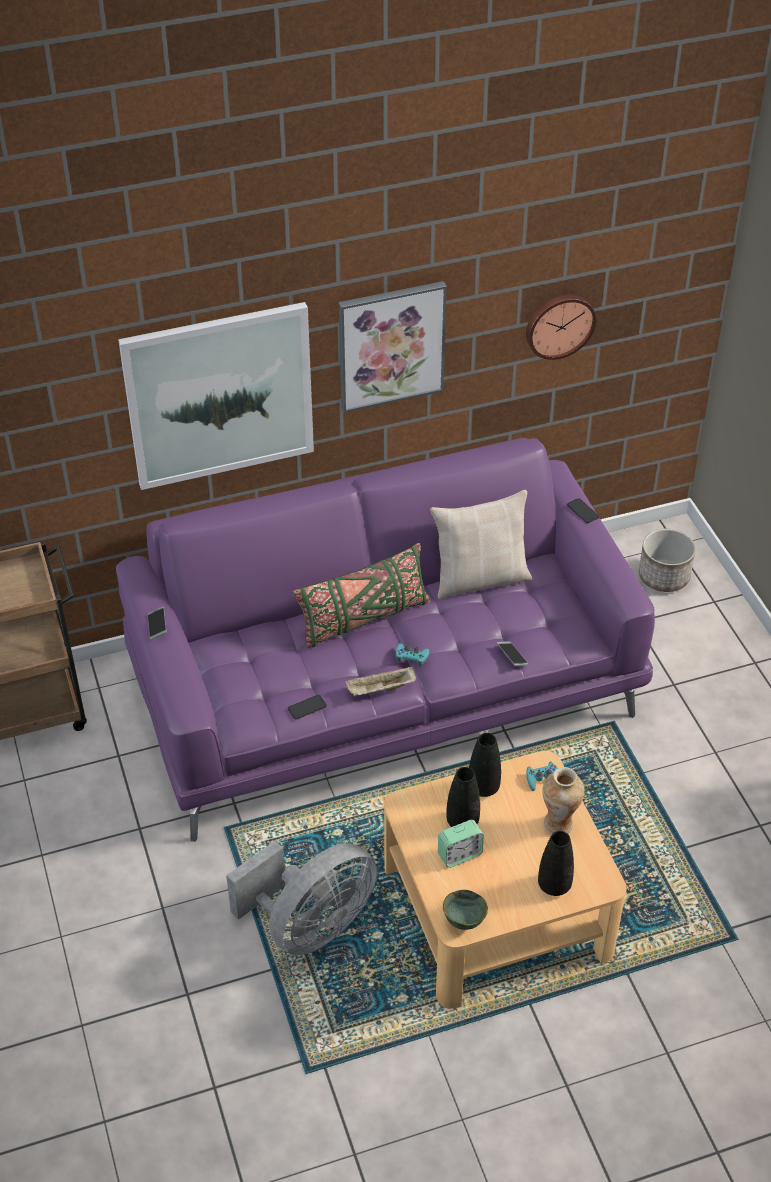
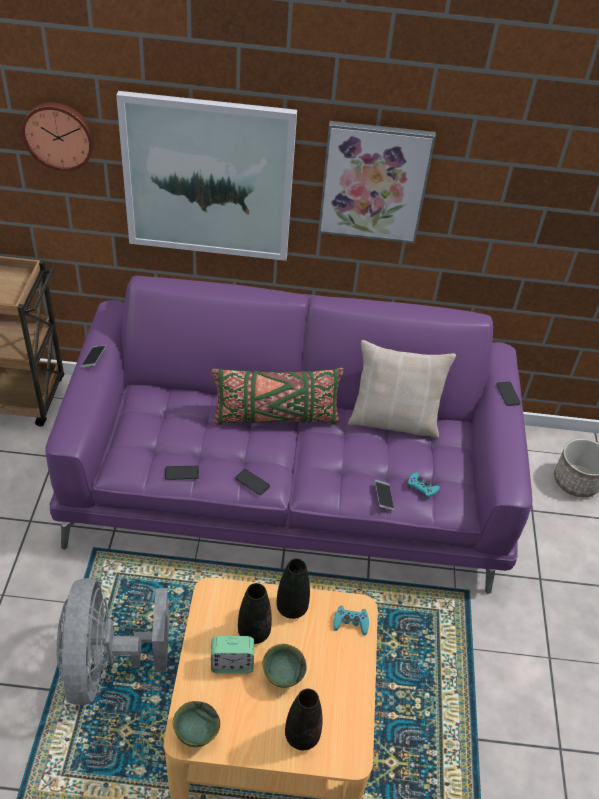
camera: 20 degrees right, 0 degrees up
(311, 926) = (106, 665): grey fan -> grey fan turned 105 degrees clockwise
(380, 690) = (252, 482): beige tray -> phone
(411, 657) = (295, 464): turquoise game controller -> turquoise game controller (421, 488)
(509, 845) = (283, 674): none -> green bowl
(558, 823) = (341, 673): vase -> none
(559, 324) = (542, 215): wall clock -> wall clock (59, 135)

